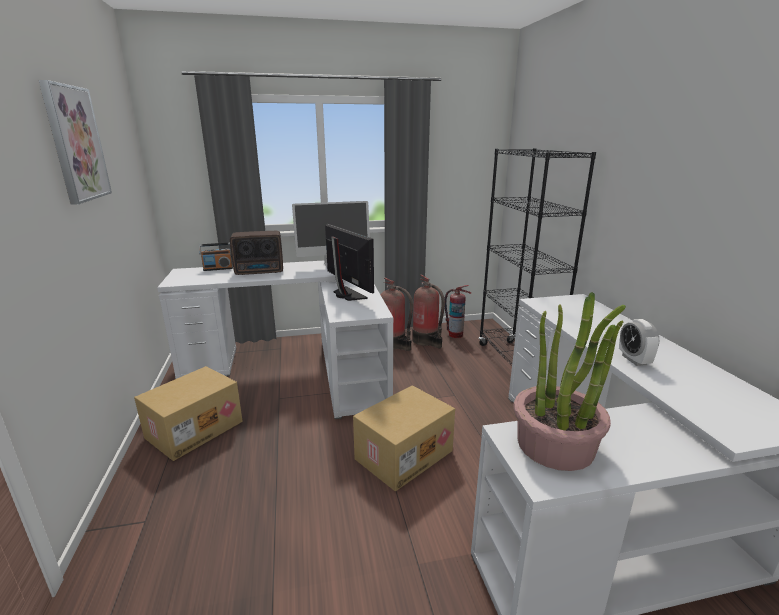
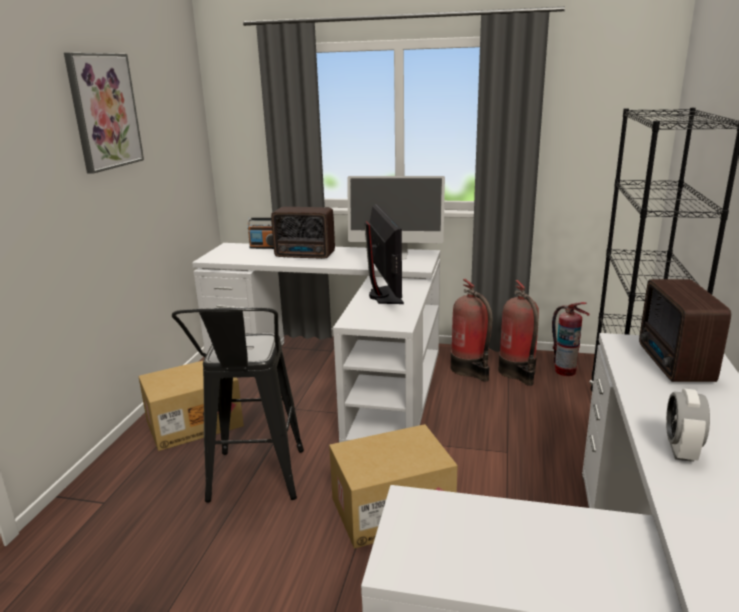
camera: 25 degrees right, 0 degrees up
(282, 464) = (254, 483): none -> black stool
(555, 445) = (455, 532): potted plant -> none
(579, 311) = (673, 365): none -> radio

